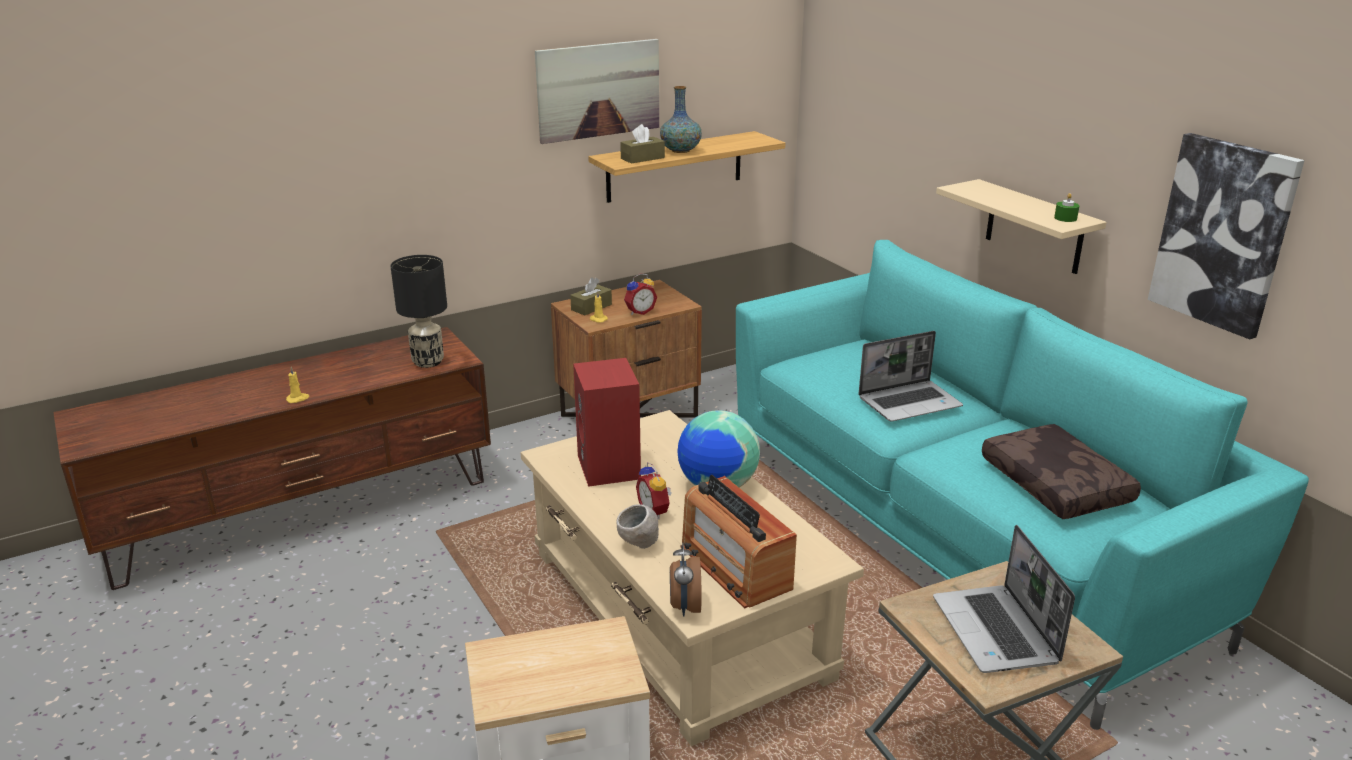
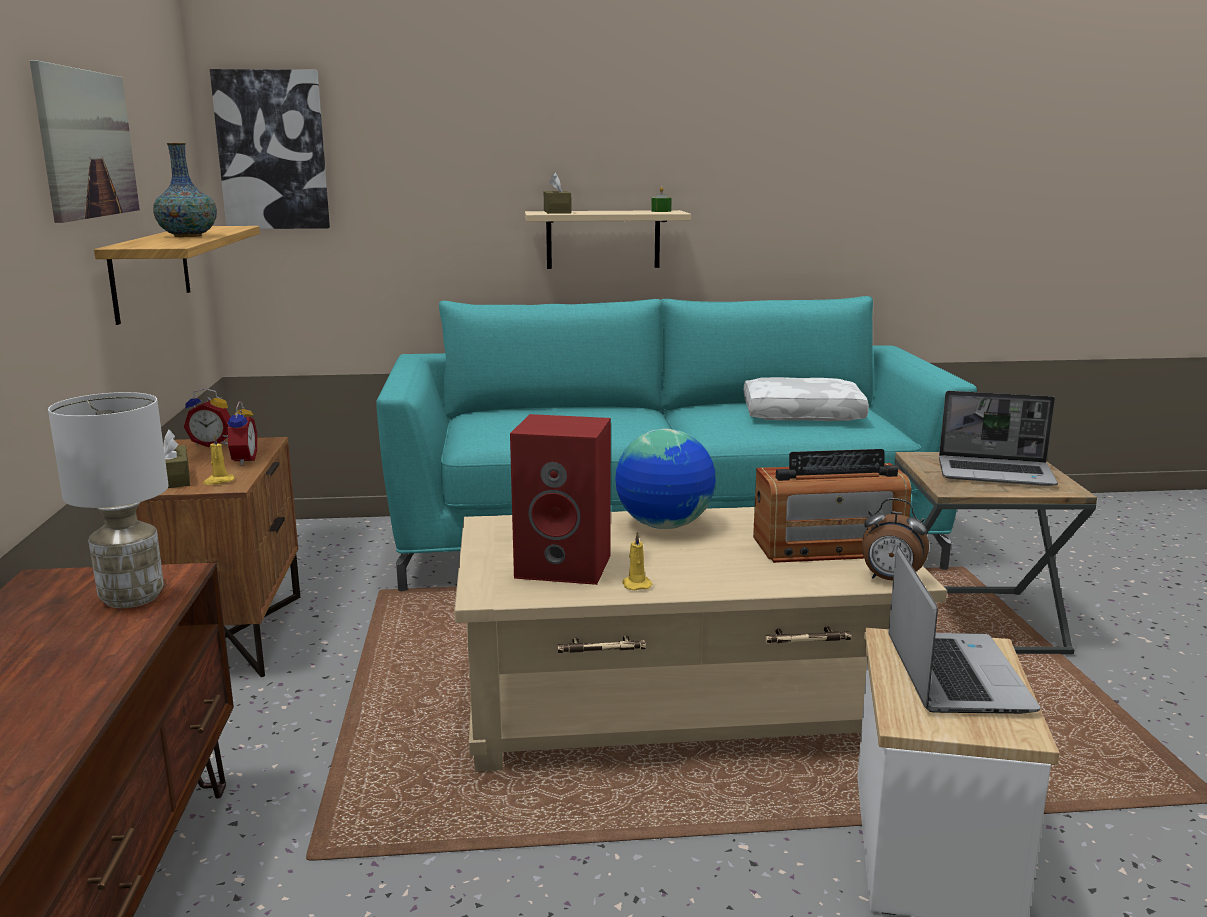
camera: 65 degrees left, 10 degrees down
(298, 399) = (57, 733): yellow candle -> yellow candle (636, 584)
(427, 362) = (131, 598): black table lamp -> white table lamp
(639, 545) = (755, 580): grey bowl -> none
(642, 158) = (175, 242): brown tissue box -> brown tissue box (557, 212)
(655, 511) = (689, 561): alarm clock -> alarm clock (212, 444)
(910, 402) = (620, 420): laptop -> laptop (953, 674)
(1057, 485) = (803, 414): brown pillow -> white pillow
(1223, 234) = (788, 188): picture -> picture (272, 150)

